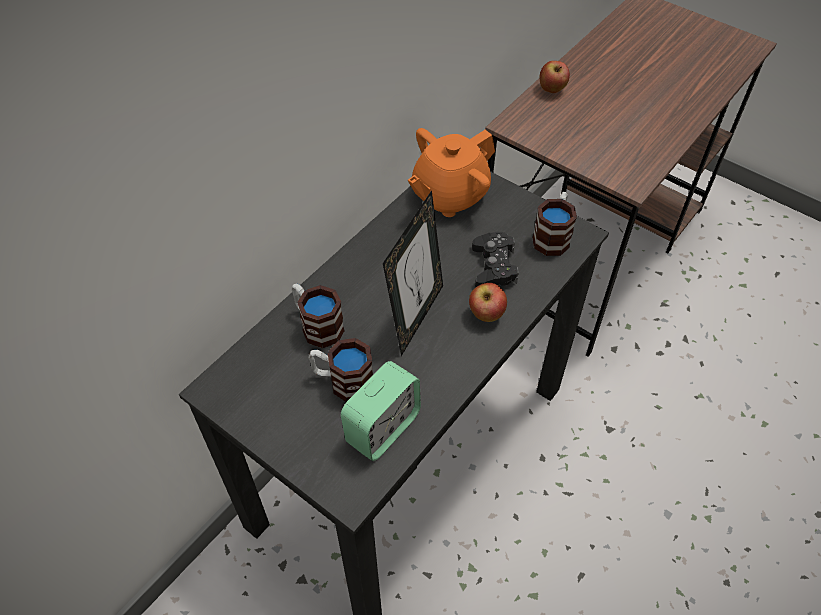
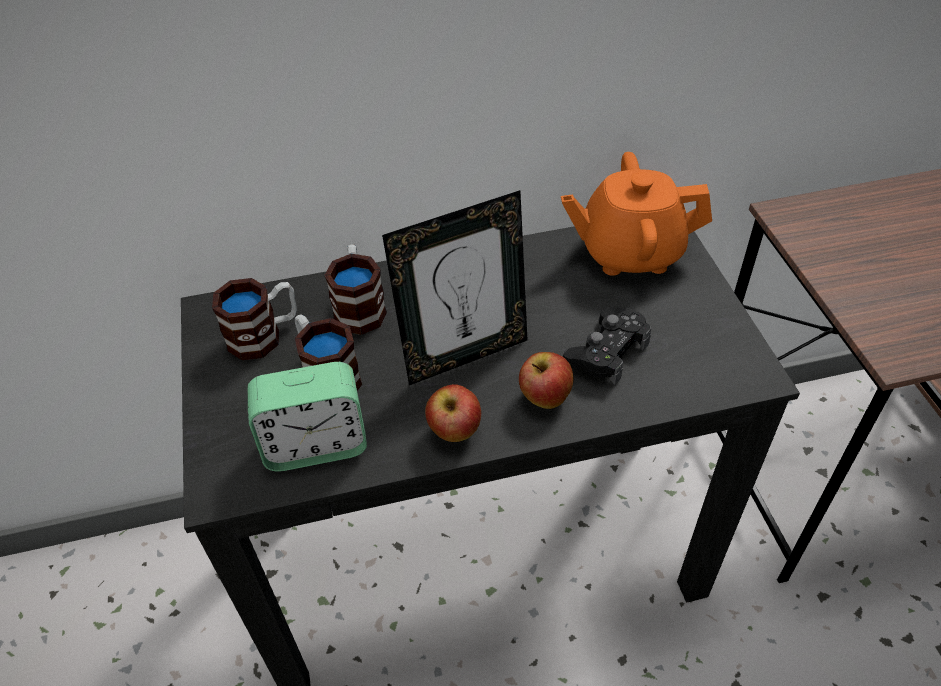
camera: 40 degrees right, 5 degrees down
(552, 90) = (881, 199): apple -> apple (454, 432)
(553, 236) = (716, 357): mug -> mug (265, 335)

